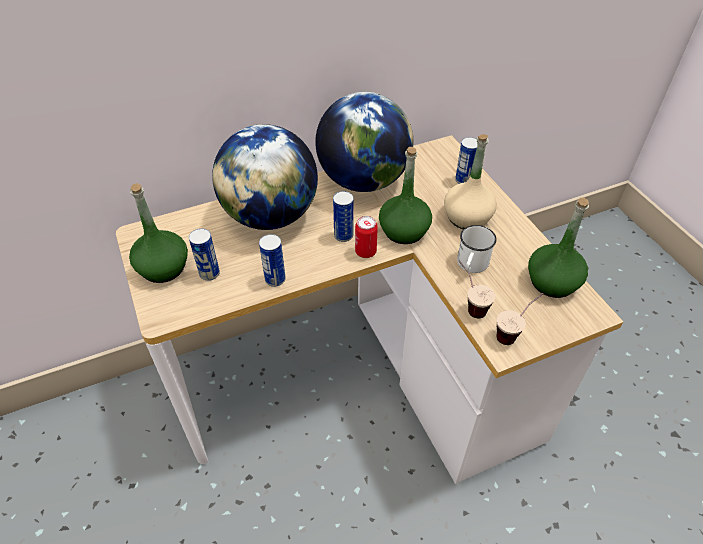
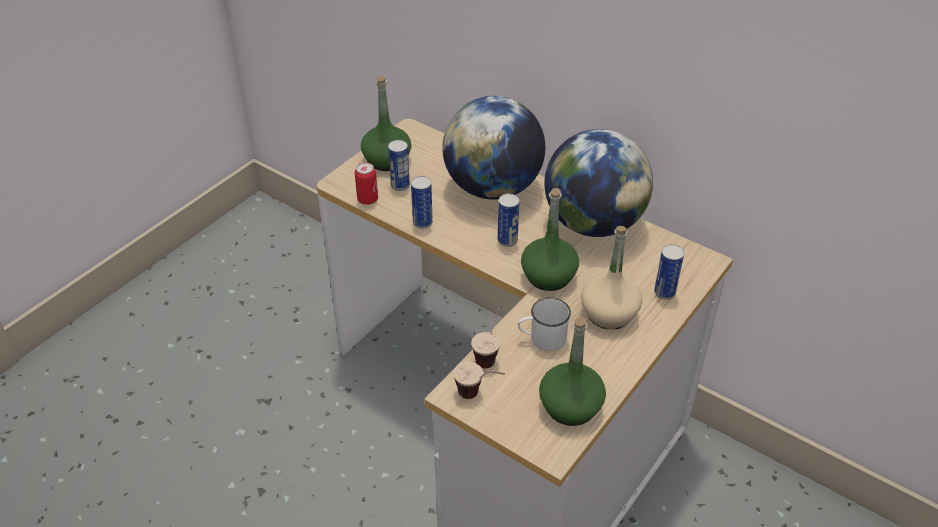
camera: 60 degrees right, 5 degrees down
(365, 252) = (499, 262): can -> can (367, 199)

